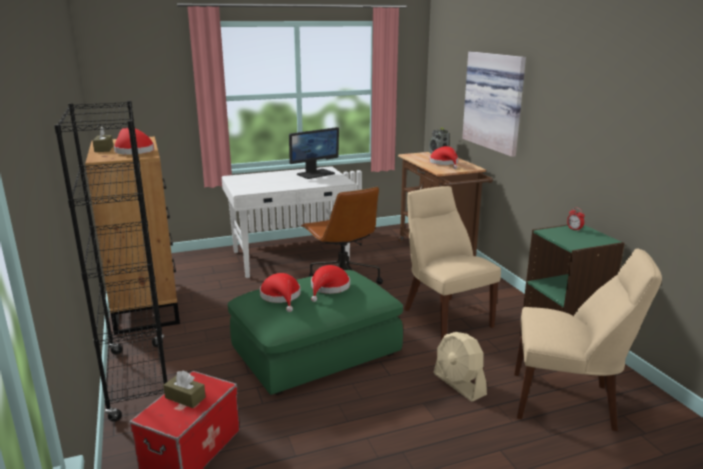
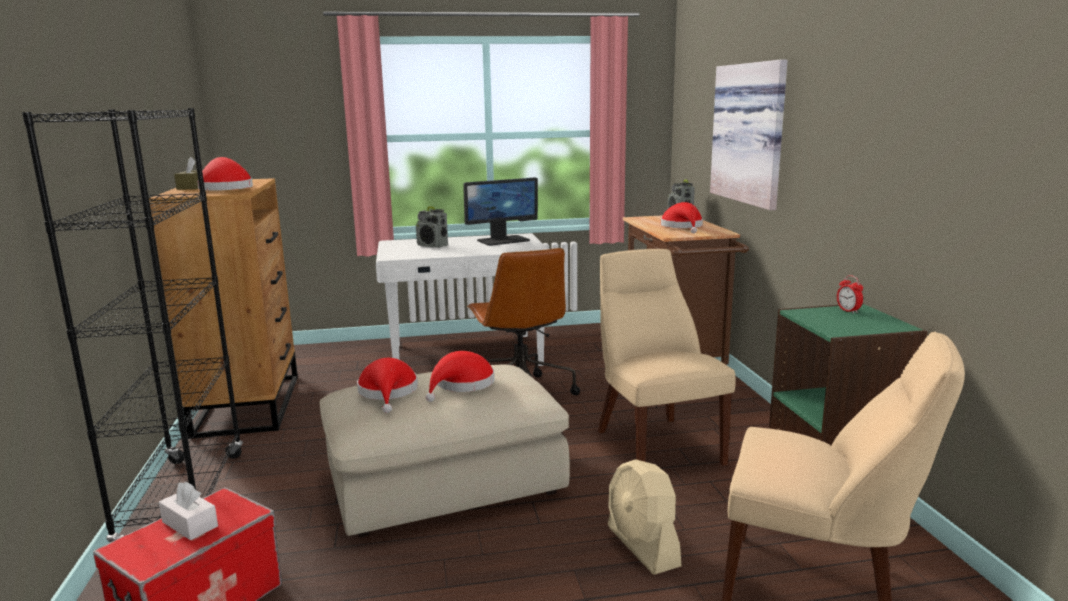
camera: 10 degrees right, 5 degrees down
(185, 397) = (190, 524): brown tissue box -> white tissue box
(266, 180) = (432, 246): none -> radio
(316, 351) = (445, 480): green ottoman -> beige ottoman

